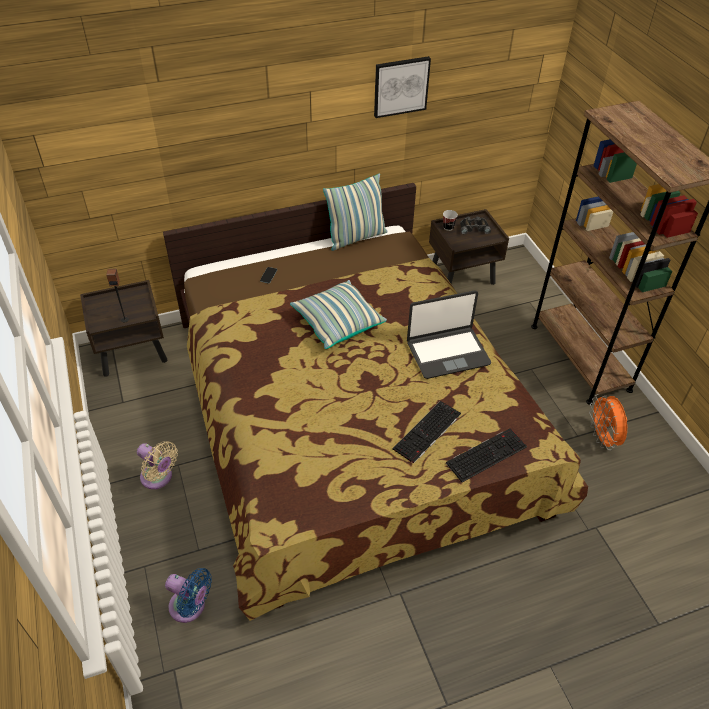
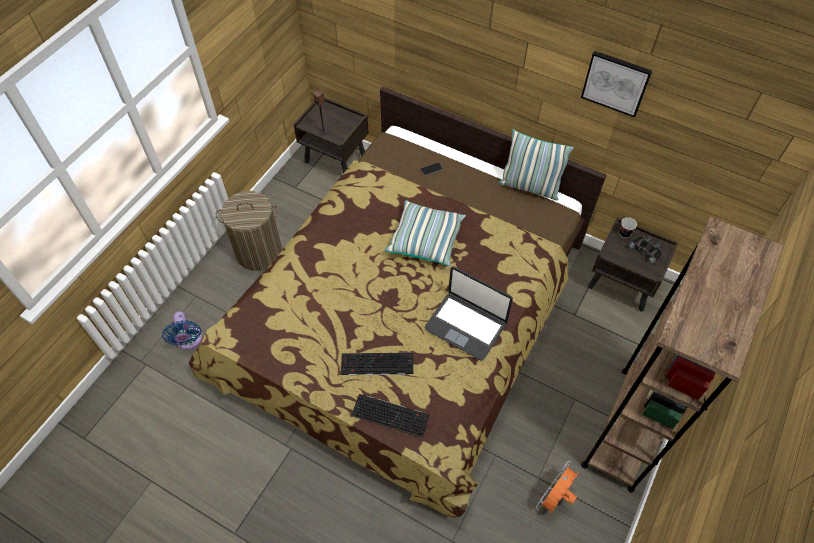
camera: 50 degrees right, 10 degrees up
(159, 478) = (259, 252): beige fan -> laundry basket

